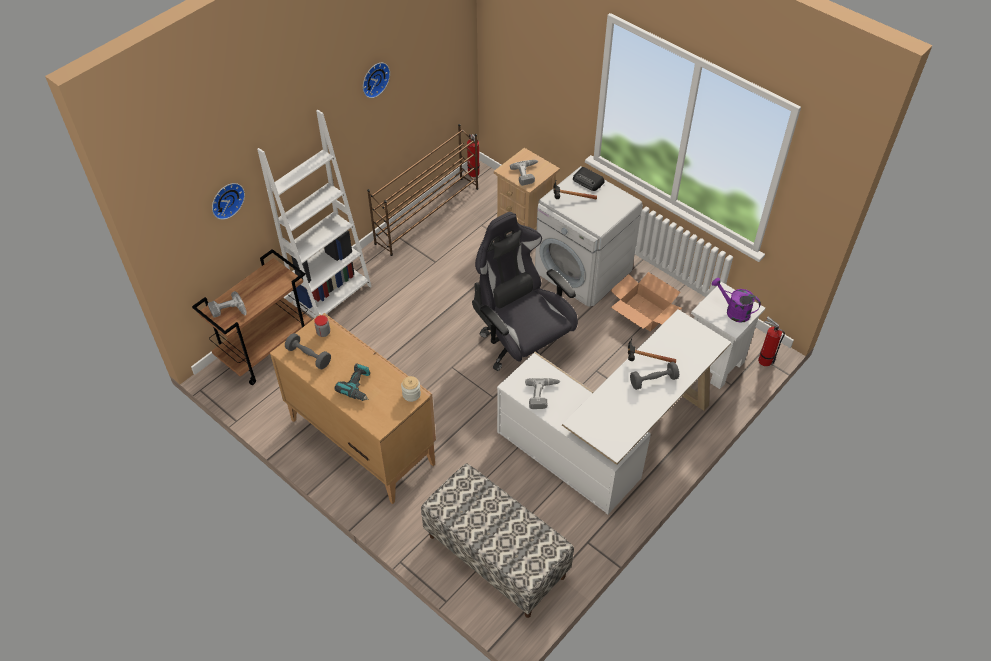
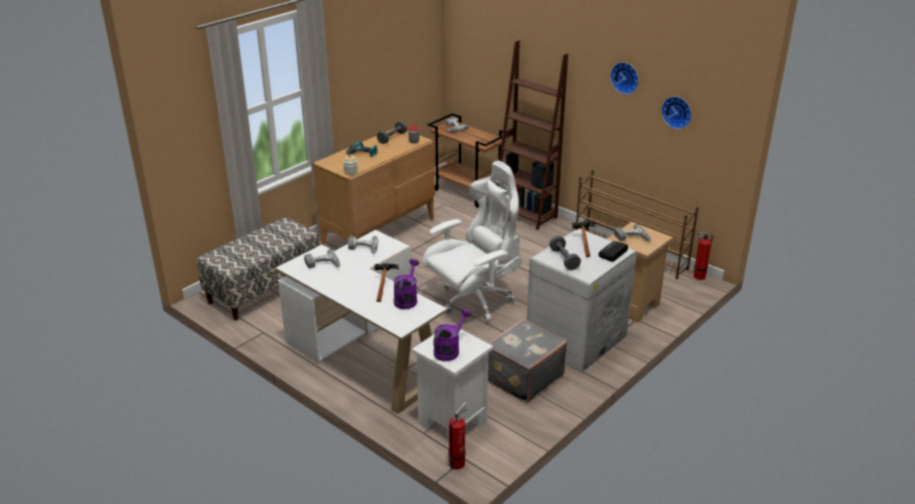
camera: 90 degrees right, 20 degrees down
(226, 199) = (494, 61): wall clock -> wall clock (677, 111)
(332, 295) = (525, 214): white bookcase -> brown bookcase
(522, 348) = (472, 303): black office chair -> white office chair
(608, 417) = (323, 265): none -> power drill
(643, 312) = (522, 377): cardboard box -> grey suitcase
(653, 380) = (358, 289): grey dumbbell -> grey dumbbell (564, 259)
(666, 340) = (406, 299): none -> purple watering can

